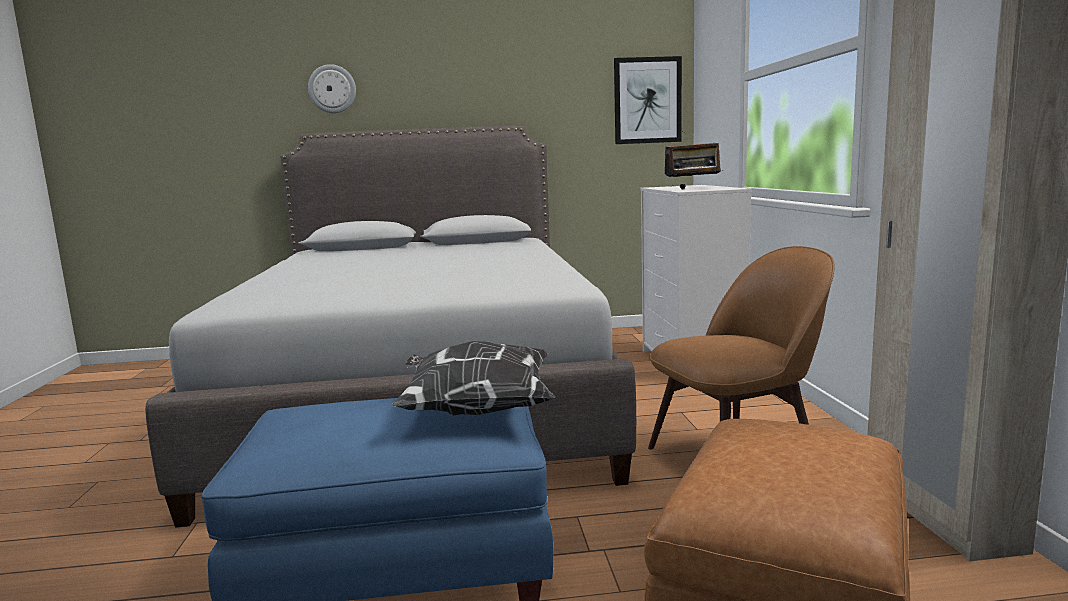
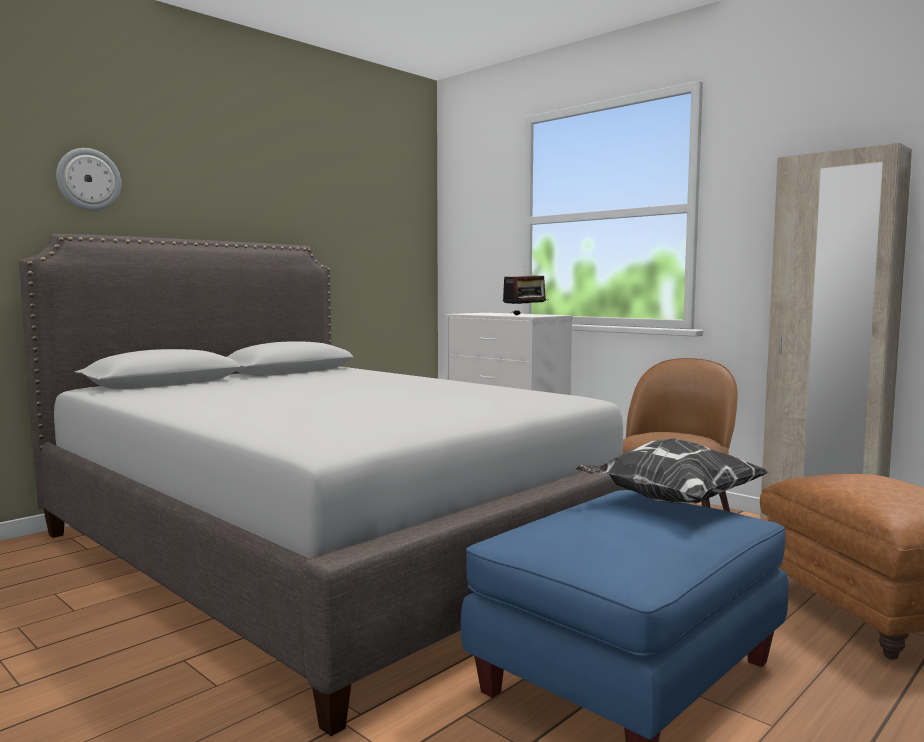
camera: 40 degrees left, 5 degrees down
(647, 100) = (405, 231): picture -> none

